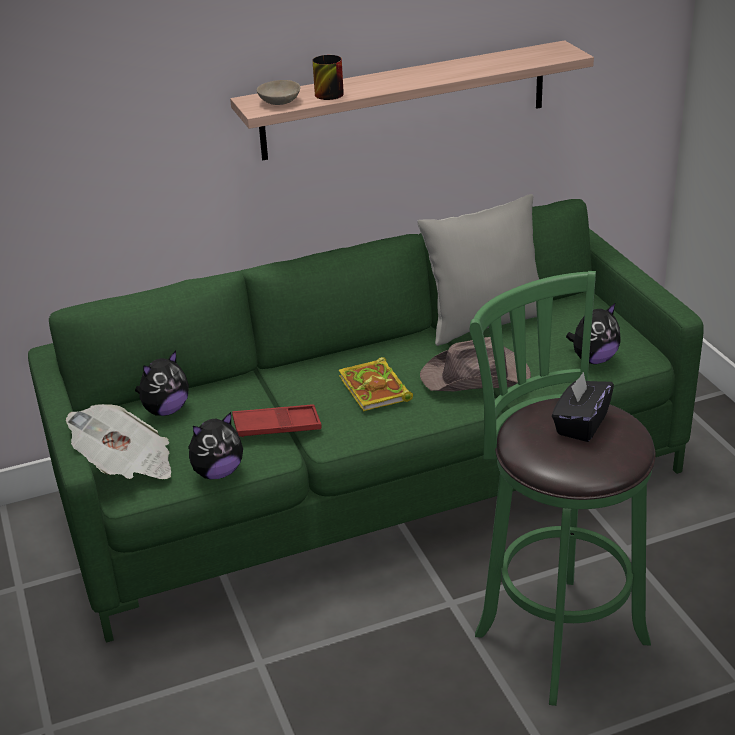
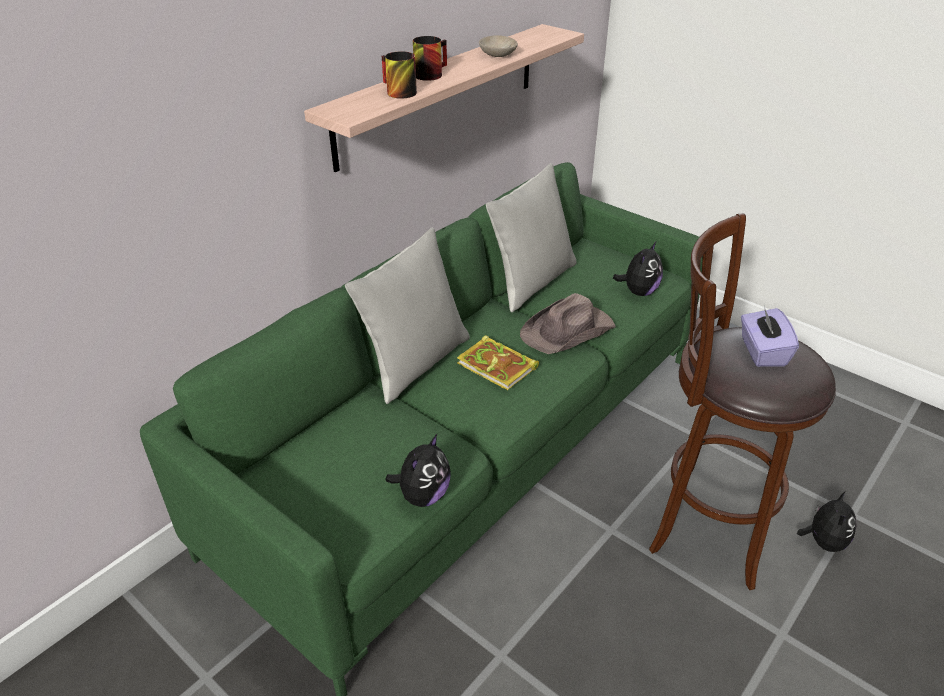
camera: 30 degrees left, 5 degrees up
(127, 465) = (328, 520): newspaper -> none
(165, 410) = (320, 447): plush toy -> plush toy (823, 541)
(277, 426) = (442, 429): red tray -> none
(278, 101) = (360, 106): beige bowl -> beige bowl (496, 54)
(303, 366) = (415, 363): none -> grey pillow
(377, 79) = (429, 73): none -> mug
(555, 633) = (704, 525): green stool -> brown stool
(581, 424) = (762, 352): black tissue box -> purple tissue box

